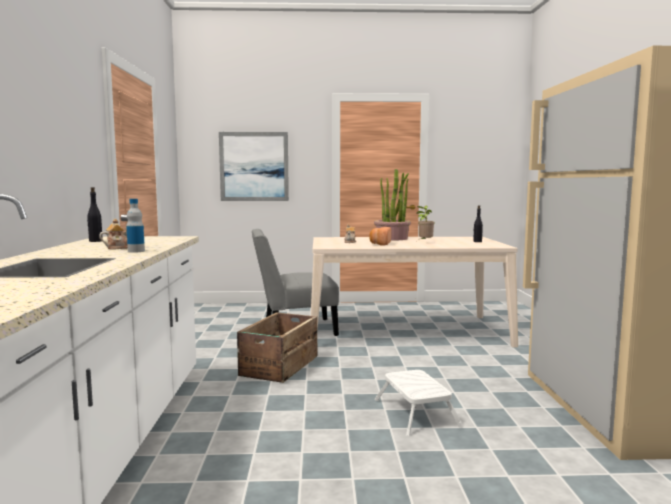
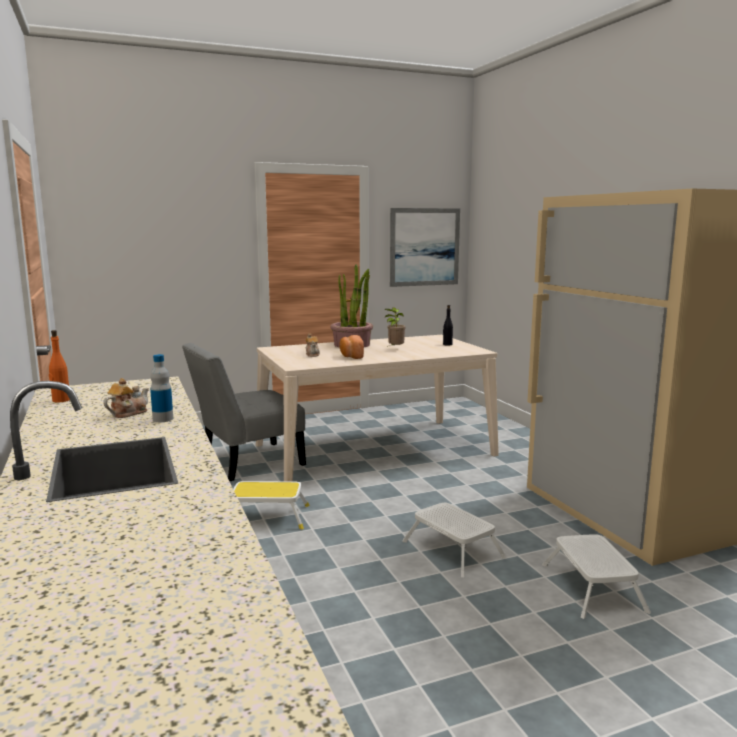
camera: 20 degrees left, 5 degrees up
(95, 241) = (61, 400): black bottle -> orange bottle
(254, 166) = (157, 256): picture -> picture (424, 247)
(278, 366) = (267, 516): crate -> yellow step ladder
(535, 467) = (592, 587): none -> white step ladder

